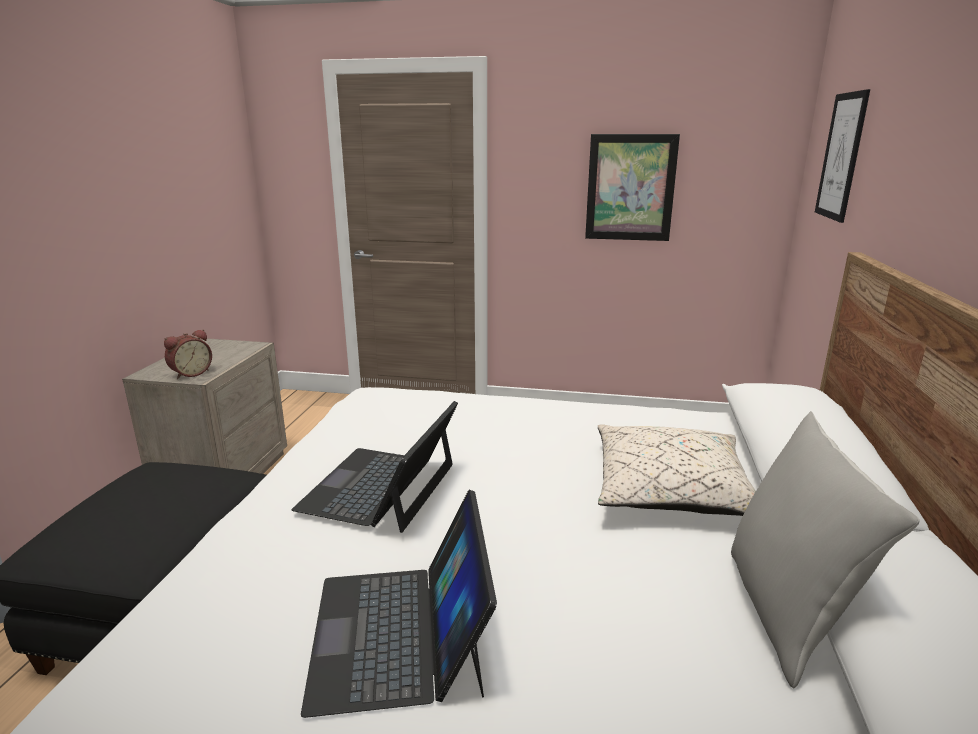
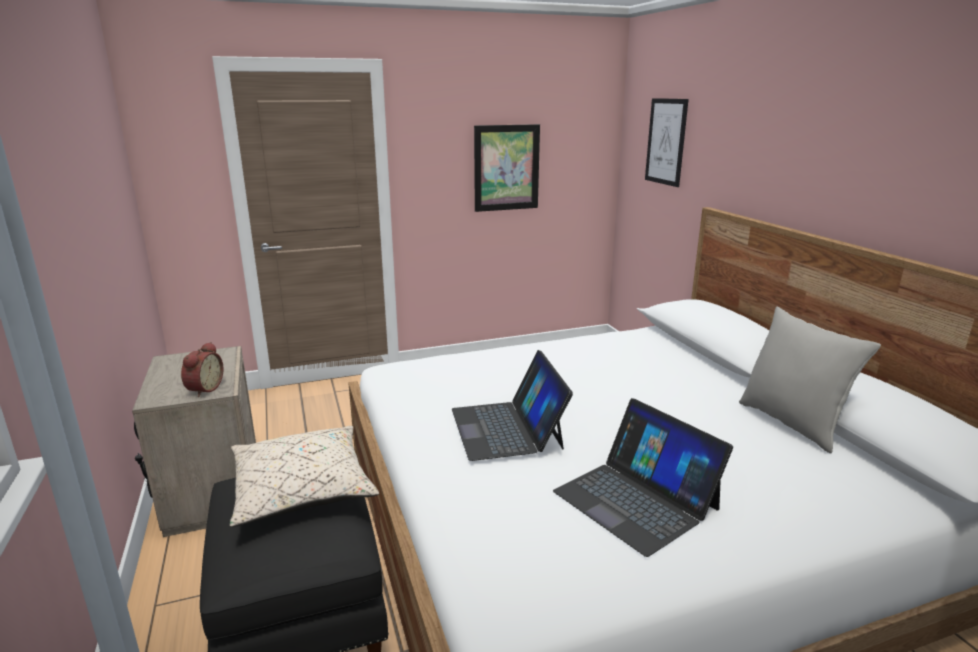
camera: 30 degrees left, 0 degrees up
(671, 490) = (673, 380): beige pillow -> beige pillow (302, 489)

